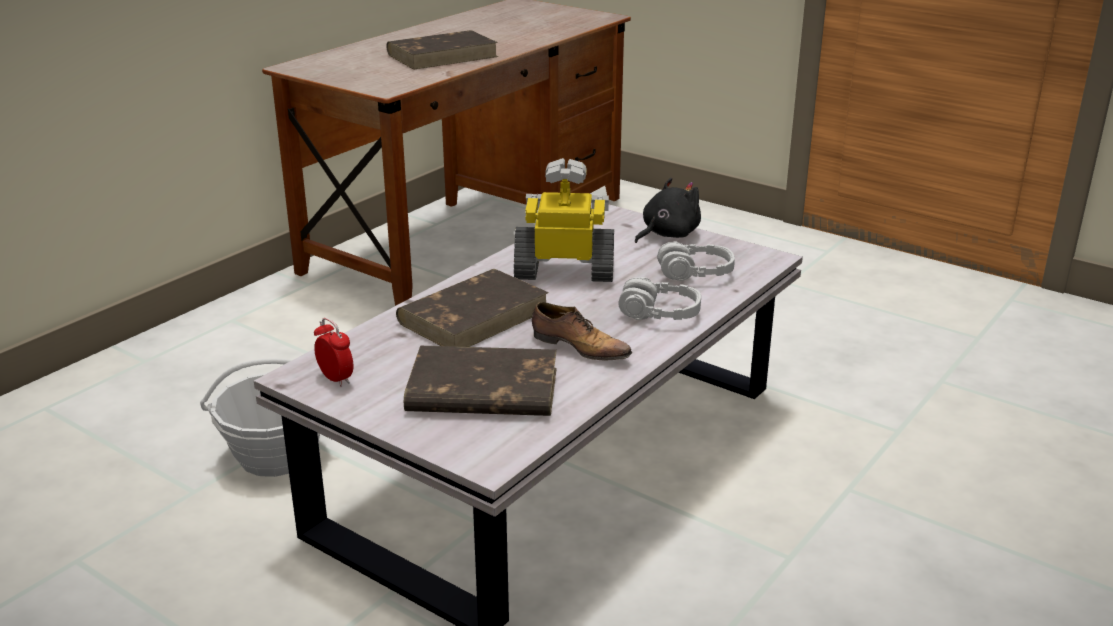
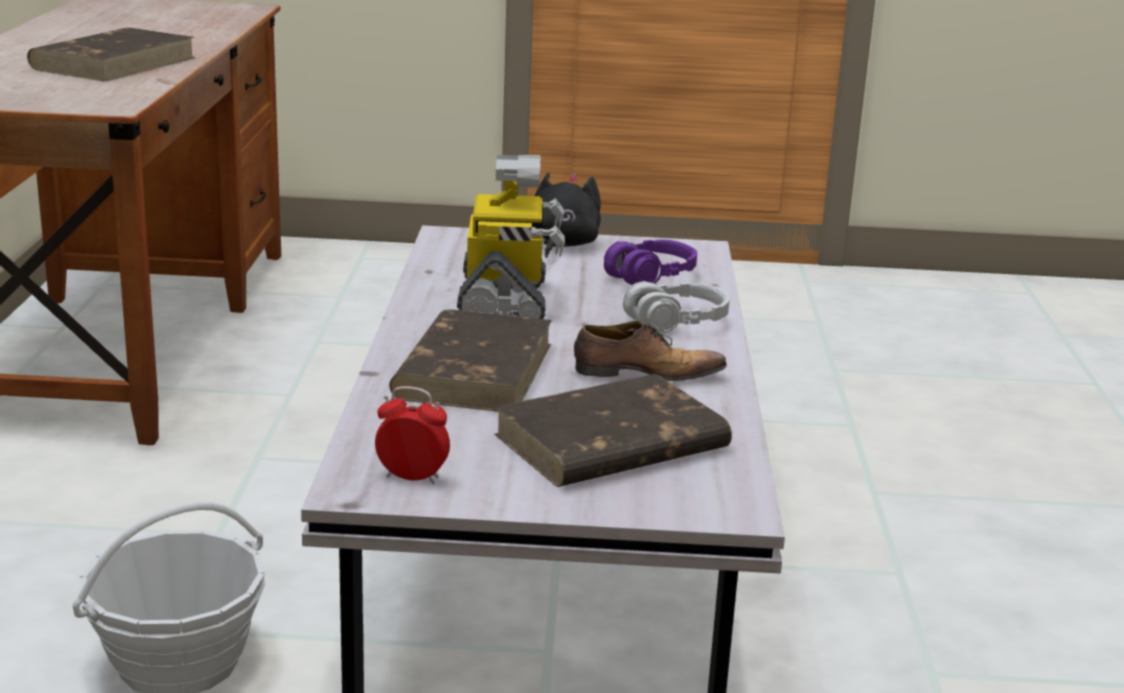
camera: 35 degrees left, 5 degrees down
(565, 271) = (506, 302): toy robot -> toy robot turned 120 degrees clockwise
(695, 273) = (650, 276): grey headphones -> purple headphones

